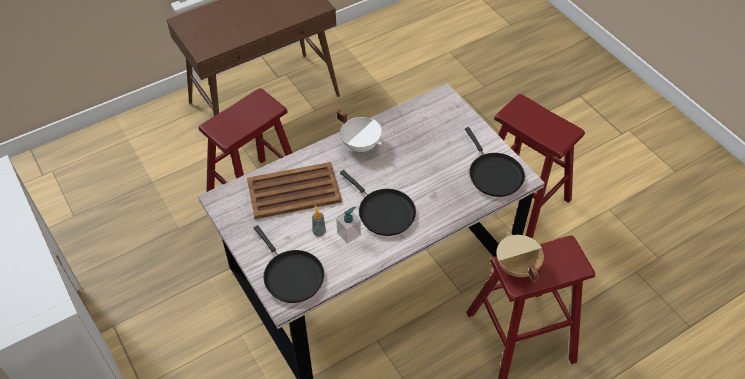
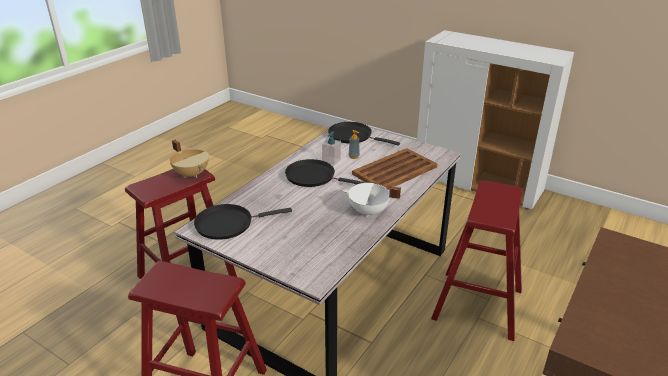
camera: 155 degrees right, 20 degrees down
(493, 174) = (228, 224): black frying pan -> black frying pan turned 60 degrees counterclockwise

